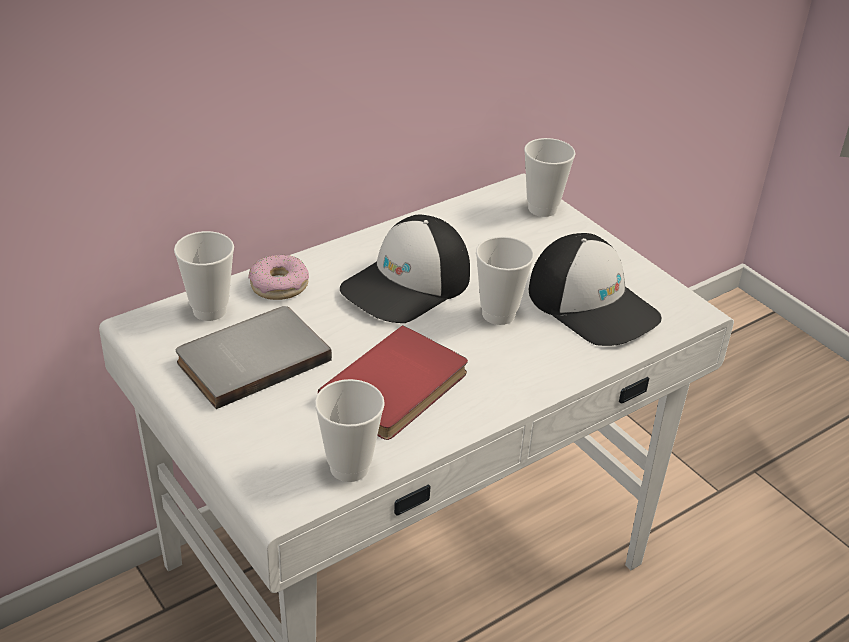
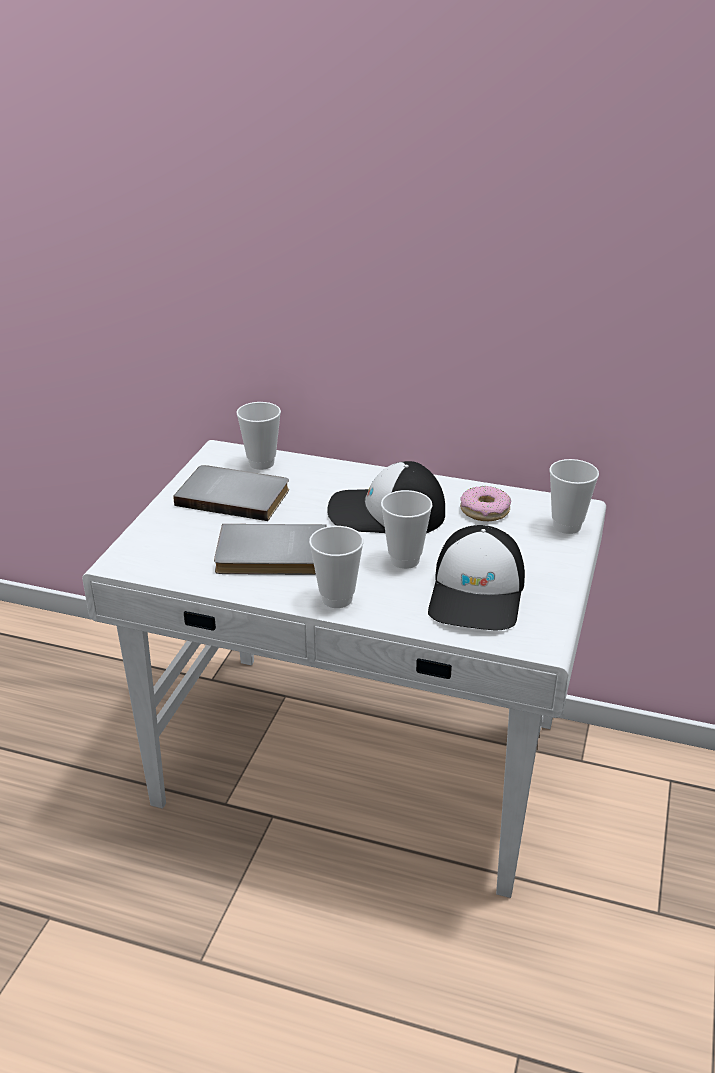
camera: 55 degrees right, 5 degrees down
(279, 285) = (318, 472): donut -> donut (484, 511)
(349, 468) = (174, 571): cup -> cup (337, 599)
(399, 388) = (271, 556): red book -> grey book

